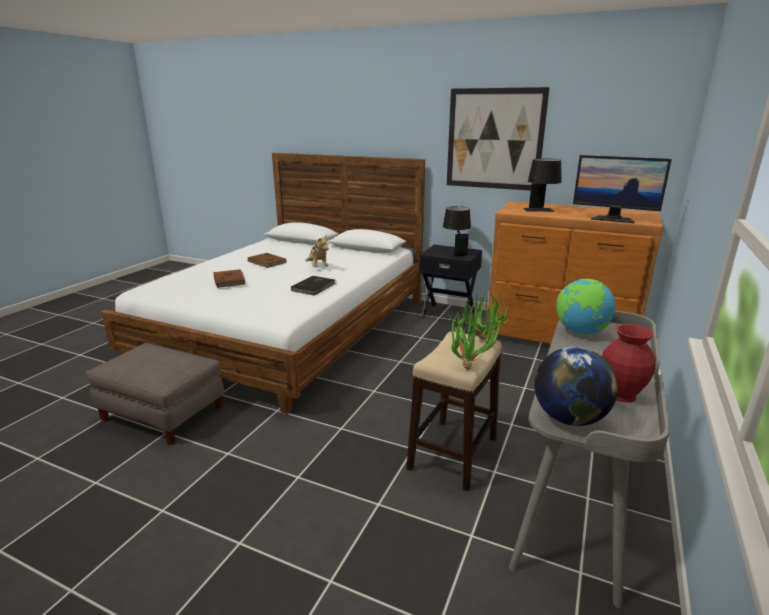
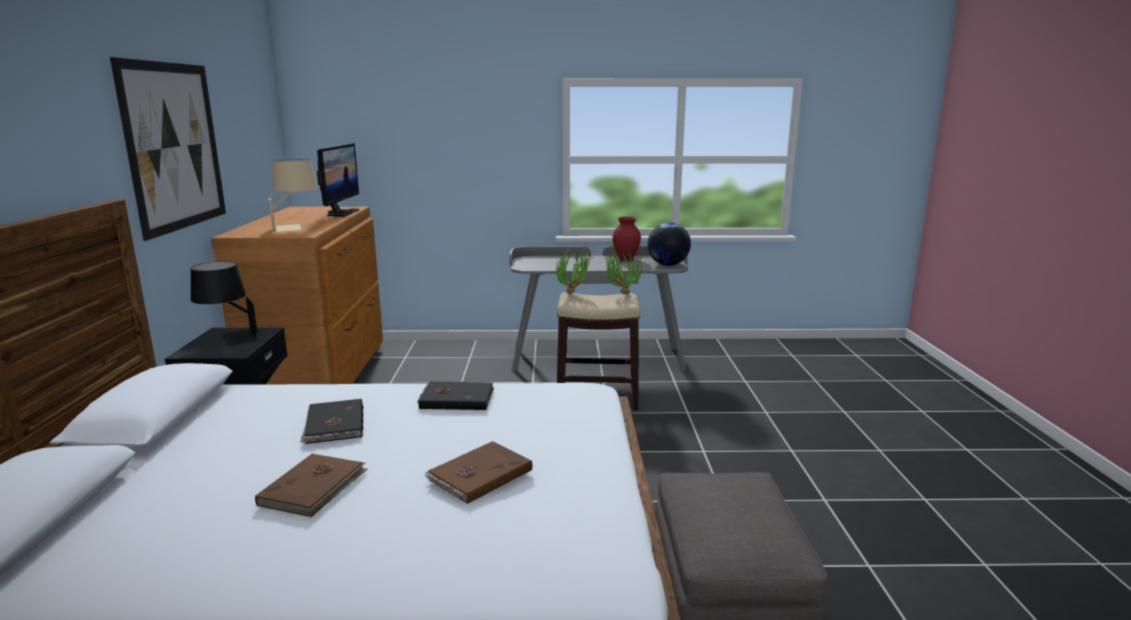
camera: 115 degrees left, 5 degrees down
(317, 267) = (333, 425): plush toy -> black book
(540, 211) = (296, 227): black table lamp -> beige table lamp
(580, 332) = (542, 266): globe -> none

